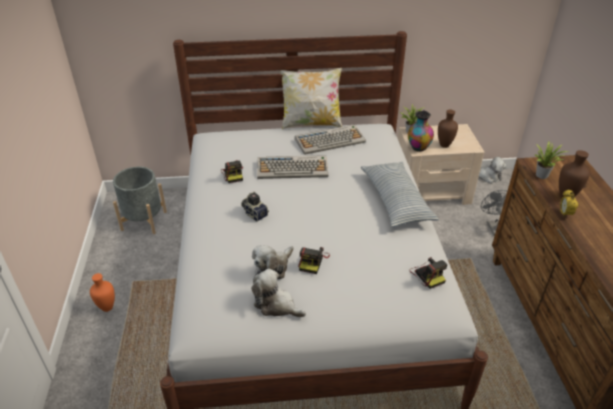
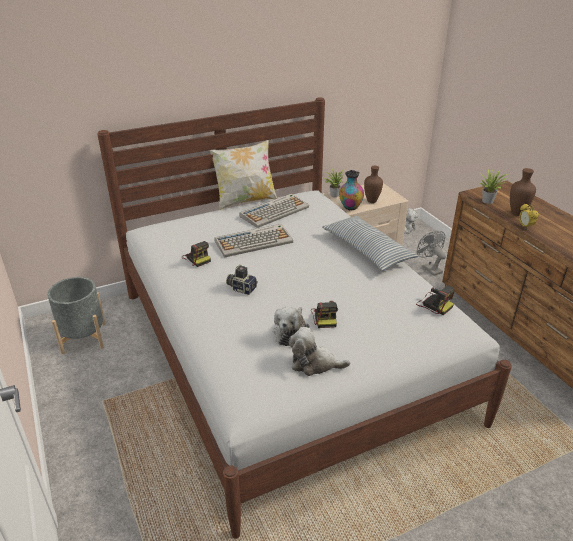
camera: 20 degrees left, 5 degrees down
(108, 308) = (87, 435): orange vase -> none

